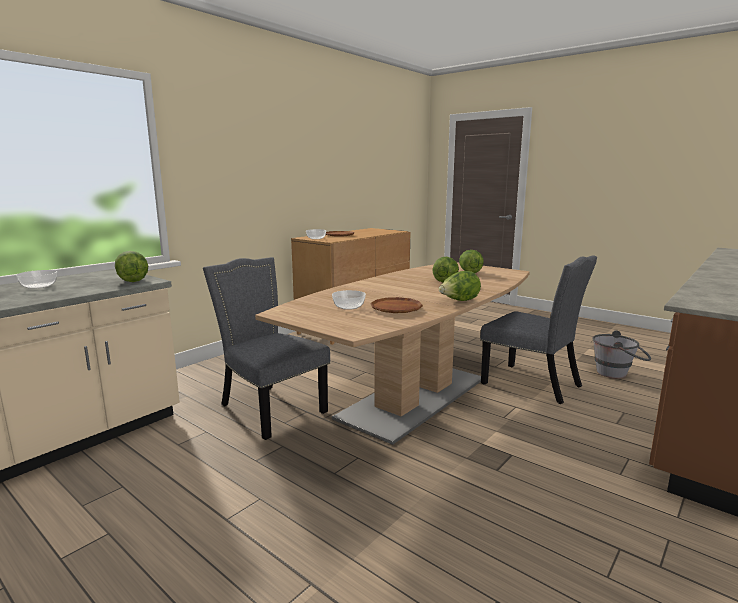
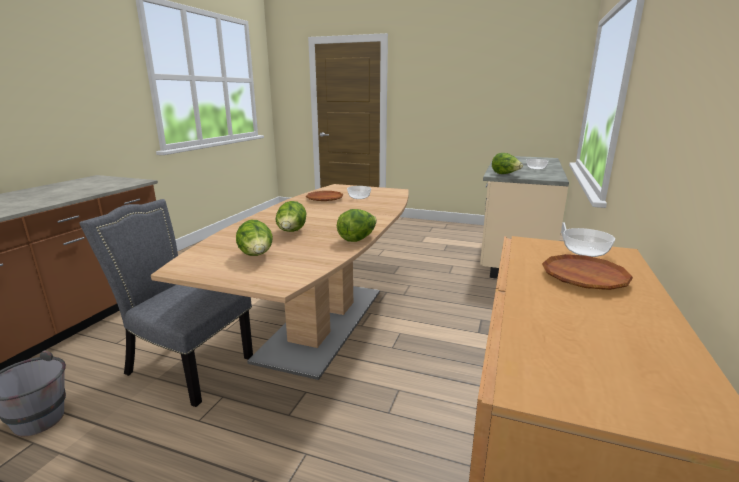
camera: 160 degrees right, 5 degrees up
(272, 410) = (429, 291): grey chair -> none
(459, 301) = (278, 208): lettuce -> lettuce (357, 239)

